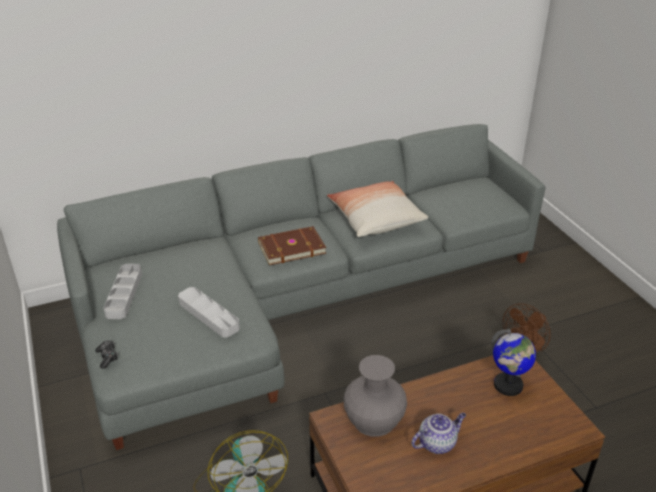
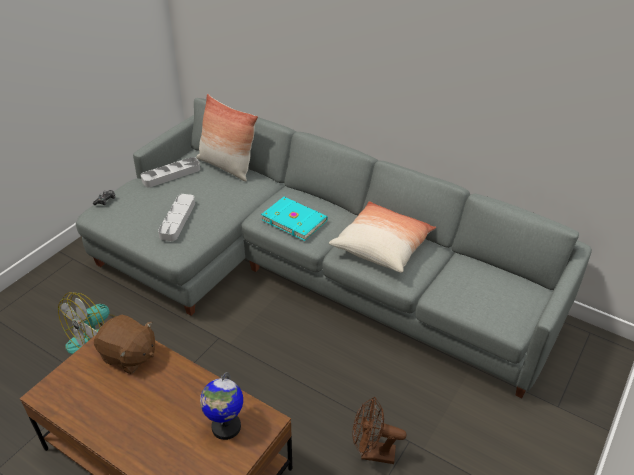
camera: 55 degrees right, 5 degrees up
(157, 255) = (226, 166): none -> pillow
(291, 247) = (294, 219): brown book -> turquoise book
(374, 419) = (129, 356): grey vase -> brown plush toy
(437, 443) = (125, 405): teapot -> none

